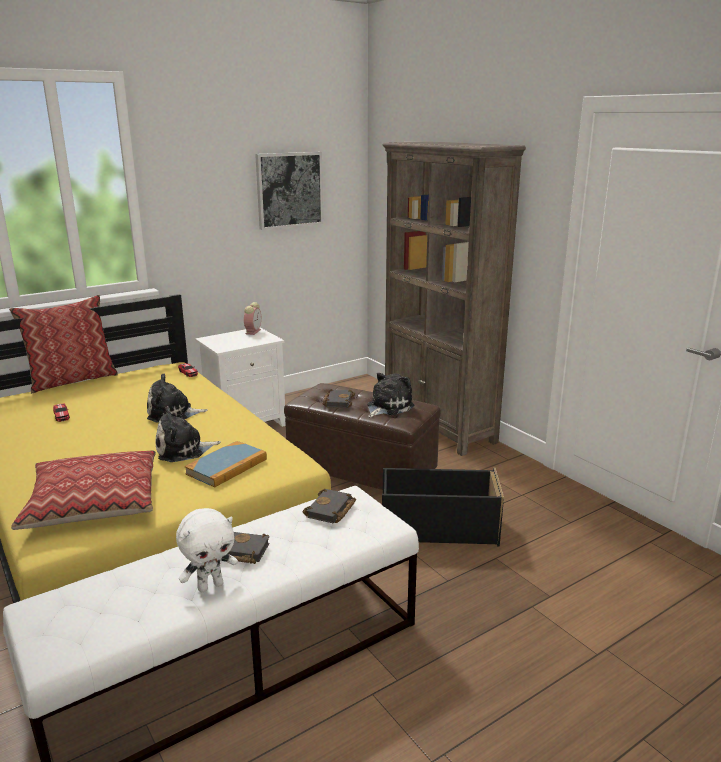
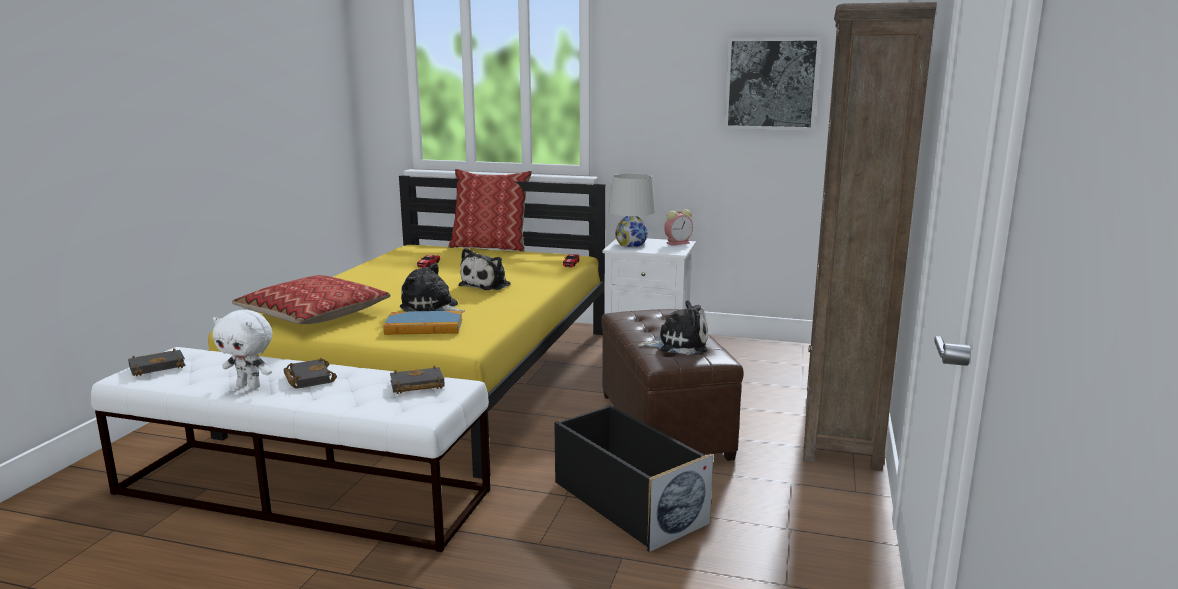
camera: 50 degrees right, 5 degrees down
(173, 413) = (487, 285): plush toy -> plush toy turned 105 degrees counterclockwise
(223, 342) = (631, 244): none -> white table lamp
(337, 401) = (645, 324): black book -> black book (159, 366)

